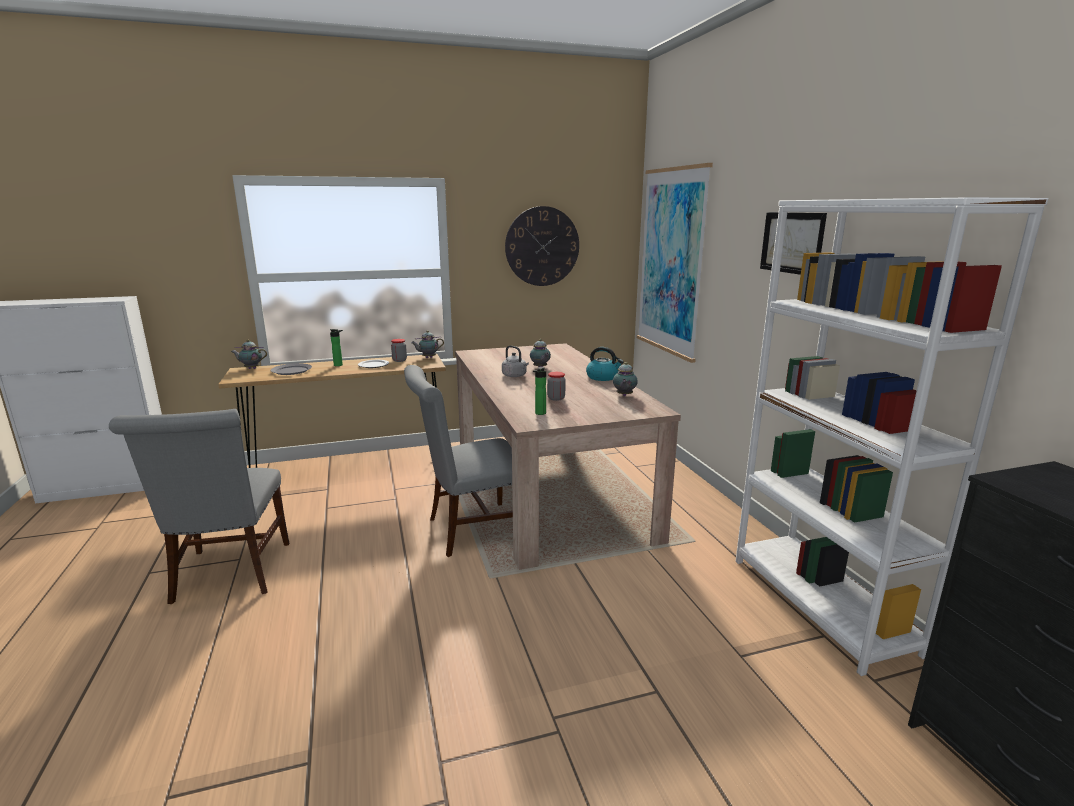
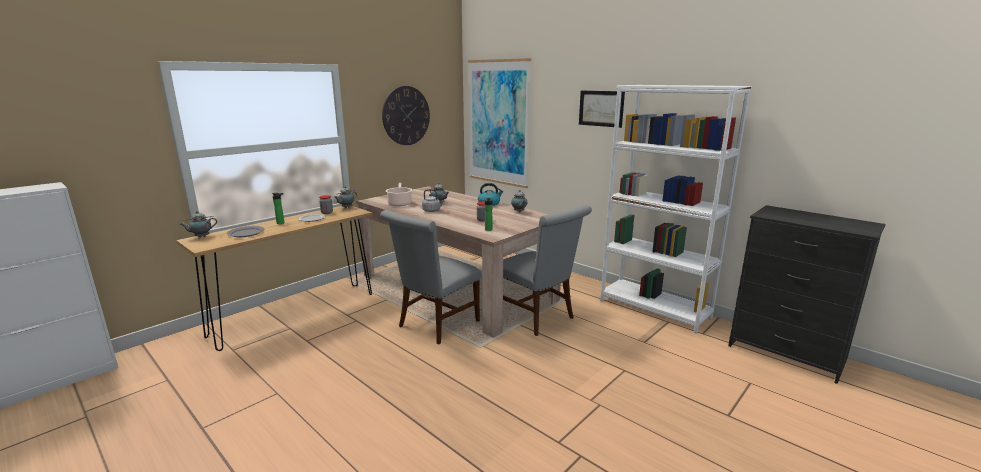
camera: 30 degrees left, 0 degrees up
(229, 576) = (284, 405): grey chair -> grey chair (538, 318)
(495, 360) = (400, 203): none -> cooking pot

